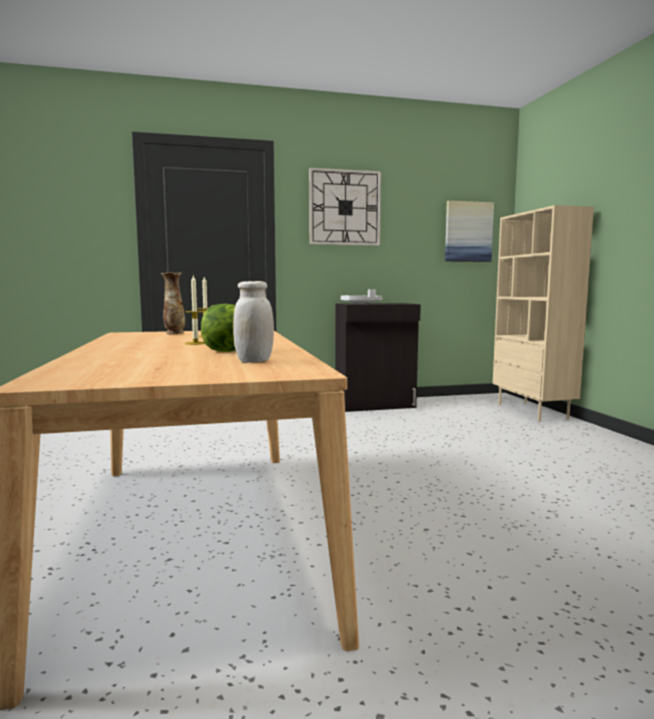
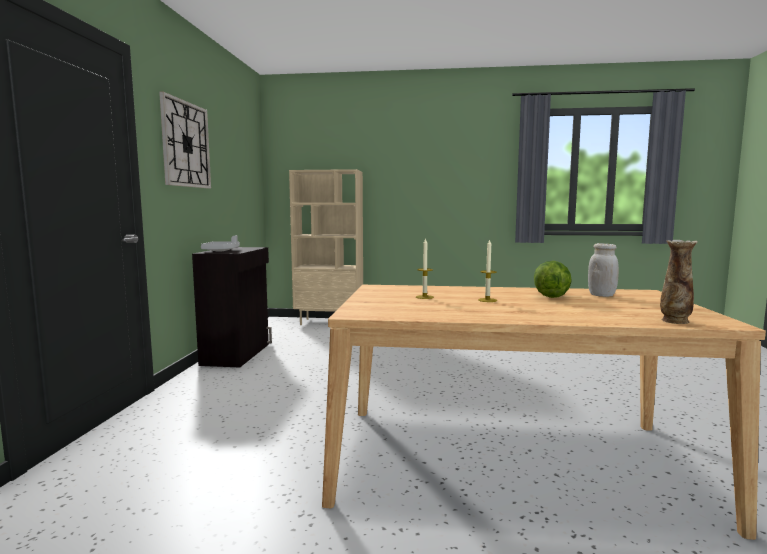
camera: 70 degrees left, 0 degrees up
(174, 333) = (379, 302): vase -> vase (674, 321)
(468, 232) = (248, 178): picture -> none

